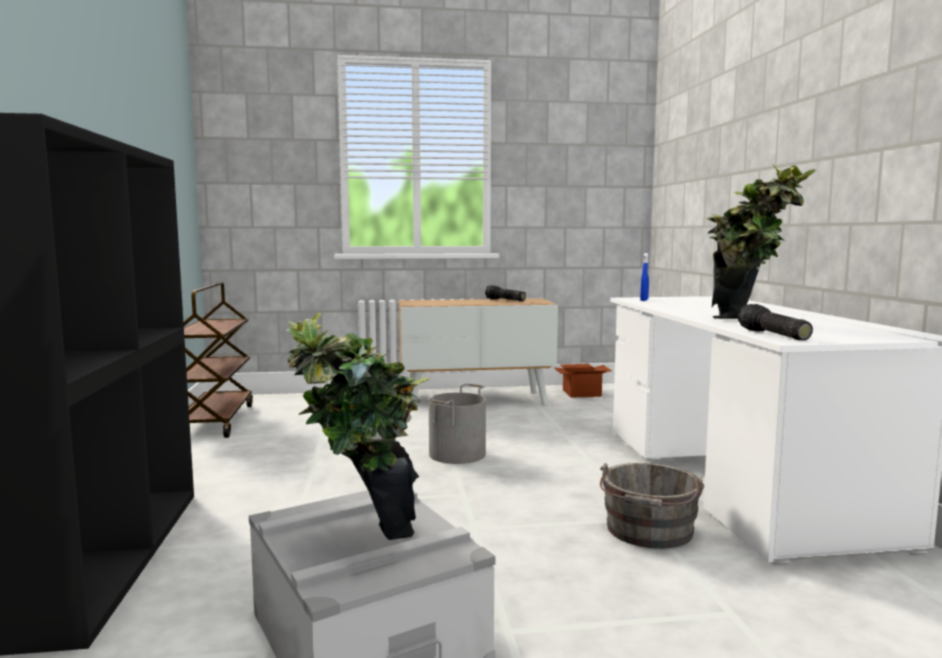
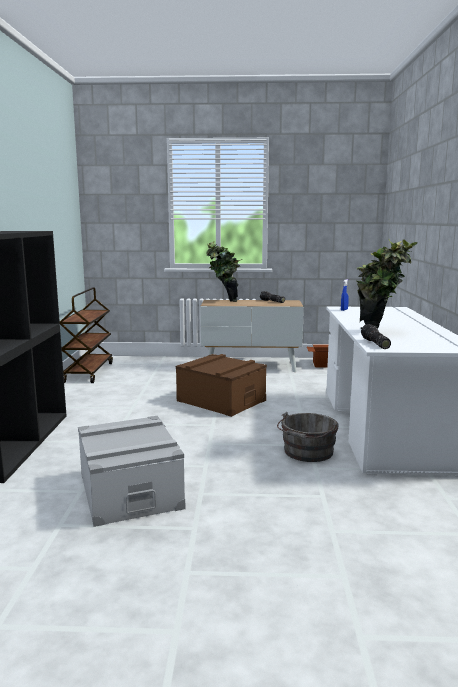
camera: 10 degrees right, 5 degrees up
(361, 540) = (125, 442): potted plant -> potted plant (223, 301)
(456, 454) = (221, 400): grey bucket -> brown storage box

